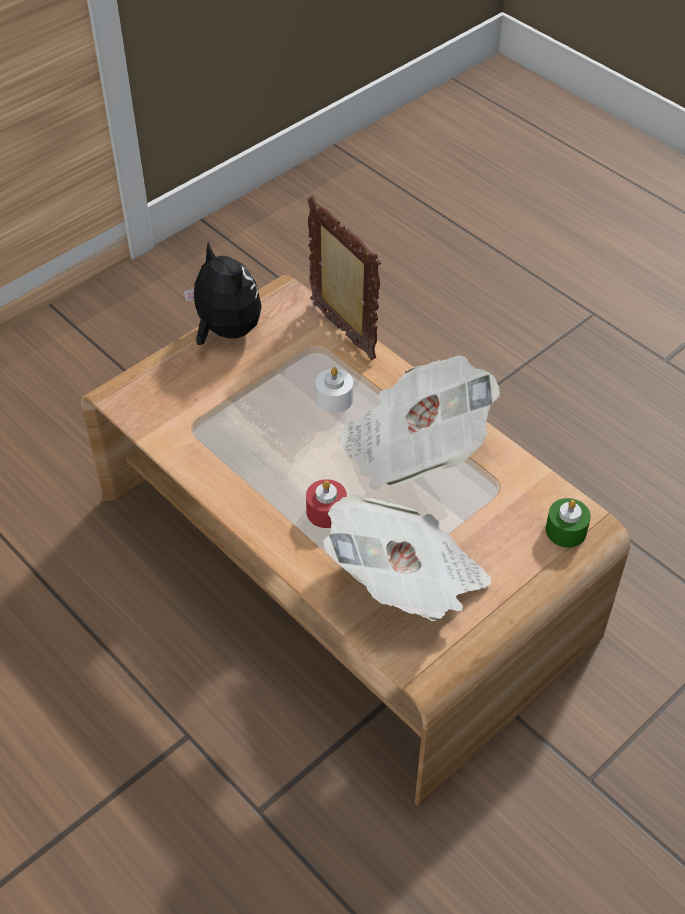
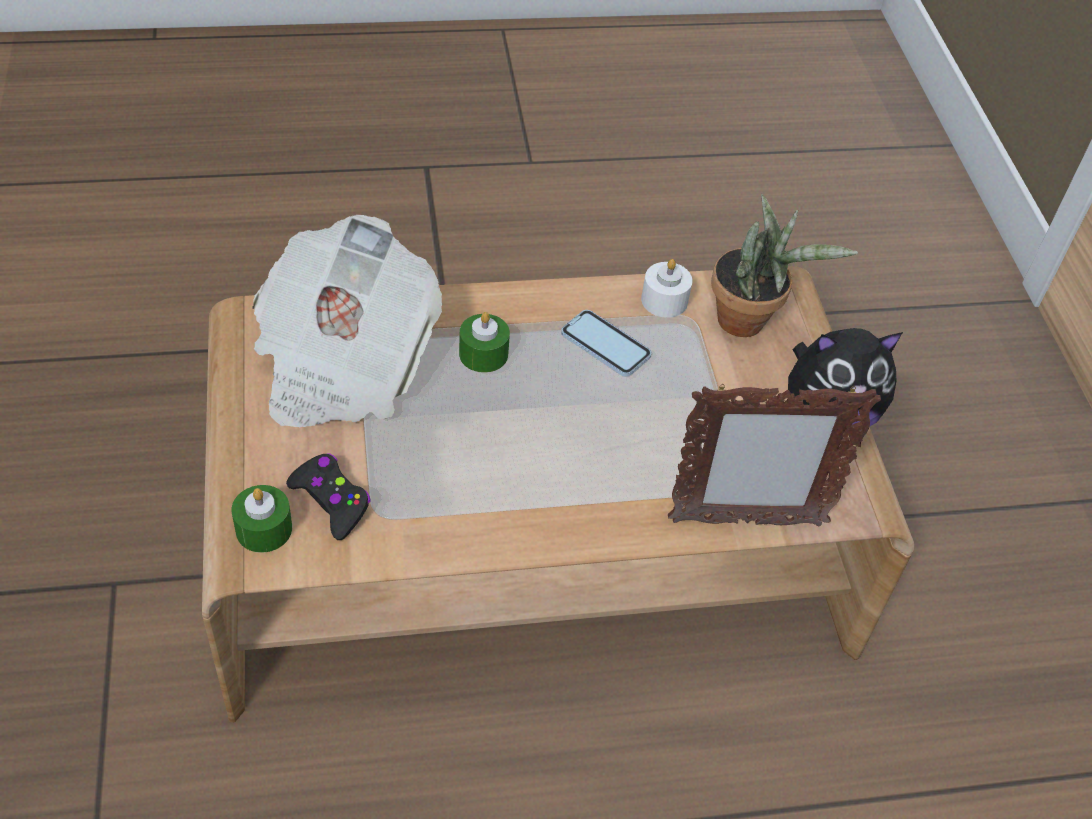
camera: 120 degrees right, 0 degrees up
(170, 397) = (748, 321): none -> potted plant
(259, 455) = (605, 345): none -> phone
(326, 511) = (483, 354): red candle -> green candle
(334, 399) = (636, 449): white candle -> white candle (664, 300)
(413, 448) = (501, 473): newspaper -> none
(514, 513) = (331, 501): none -> black game controller

